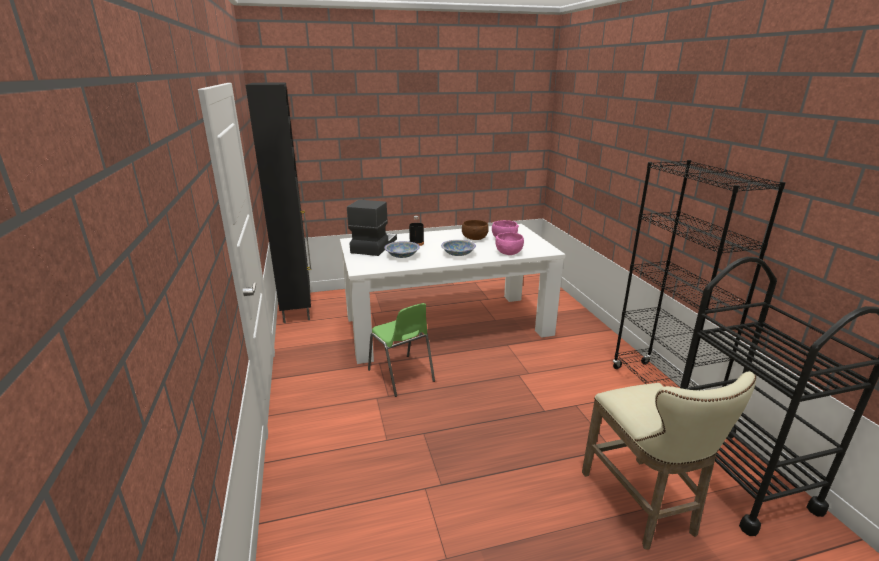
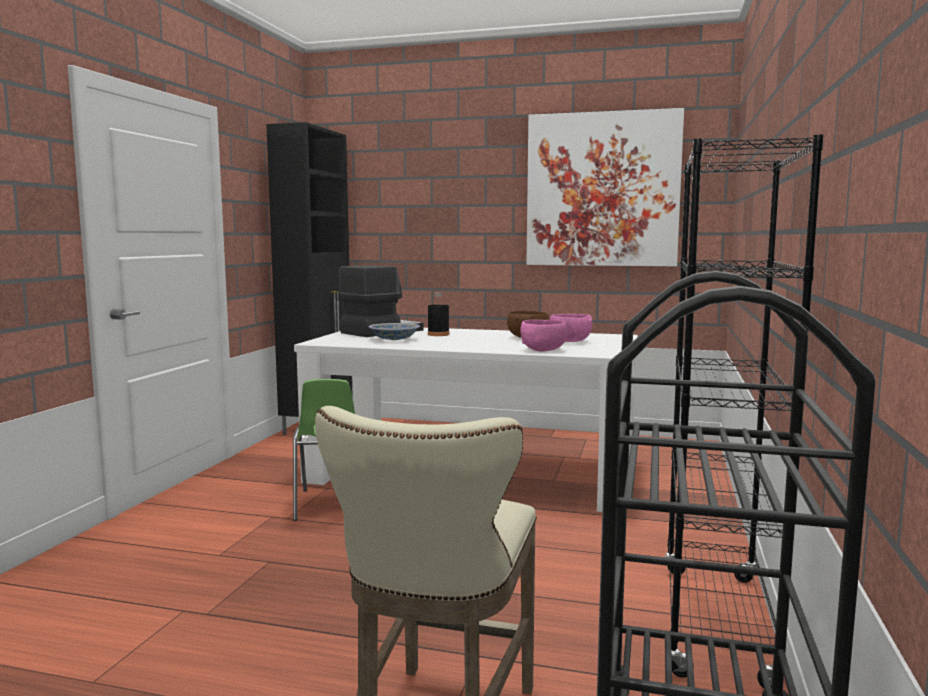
camera: 30 degrees right, 15 degrees down
(458, 254) = (468, 344): bowl -> none
(477, 124) = (602, 190): none -> picture

